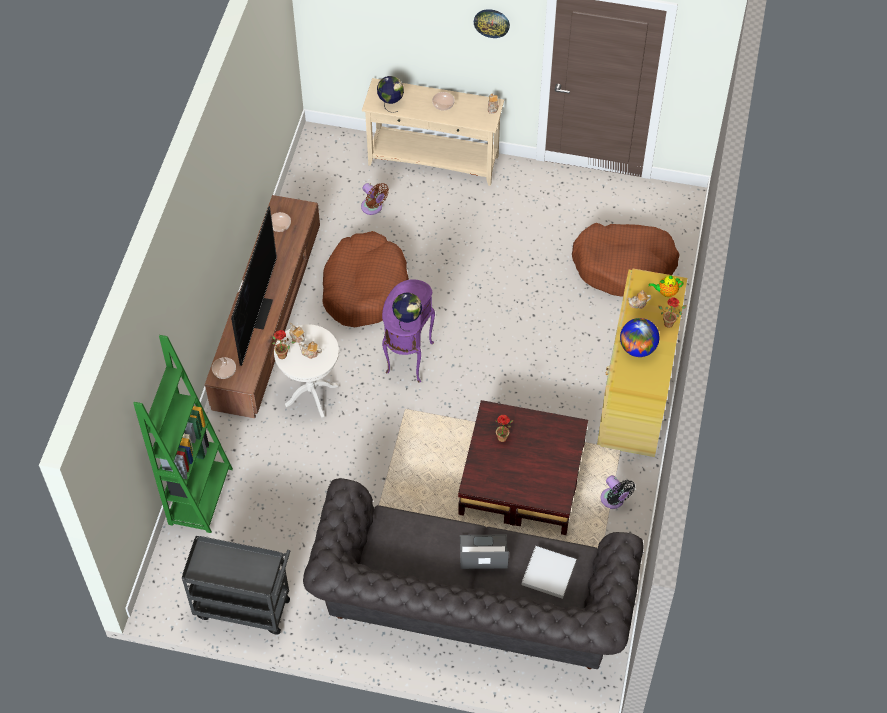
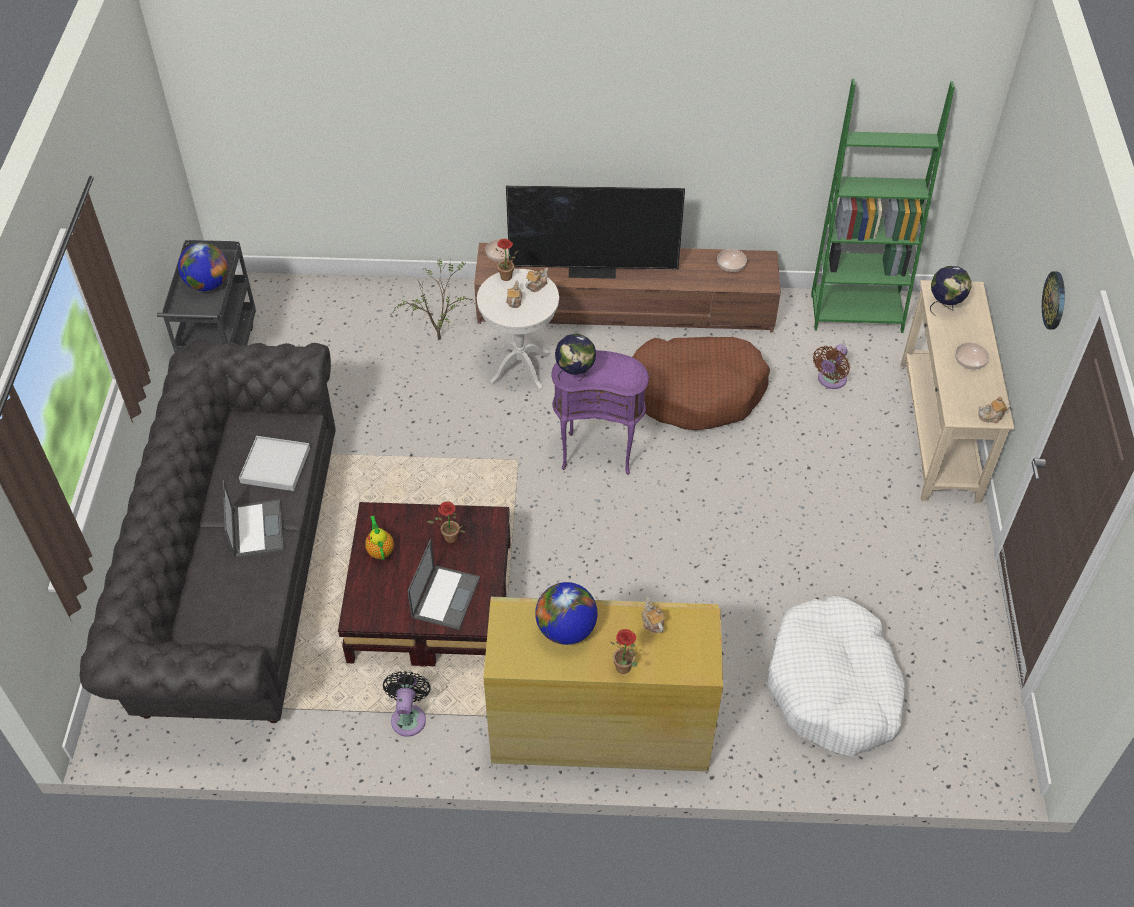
camera: 80 degrees right, 5 degrees down
(200, 496) = (366, 297): green bookcase -> green bookcase (856, 312)
(233, 566) = (208, 284): none -> globe
(262, 447) = (439, 336): none -> potted plant
(548, 573) = (227, 605): white tray -> white tray (275, 465)
(551, 446) = (445, 596): none -> laptop
(613, 500) = (409, 716): black fan -> black fan turned 135 degrees clockwise
(624, 266) = (833, 686): brown dog bed -> white dog bed
(666, 292) = (684, 658): teapot -> teapot (380, 550)

